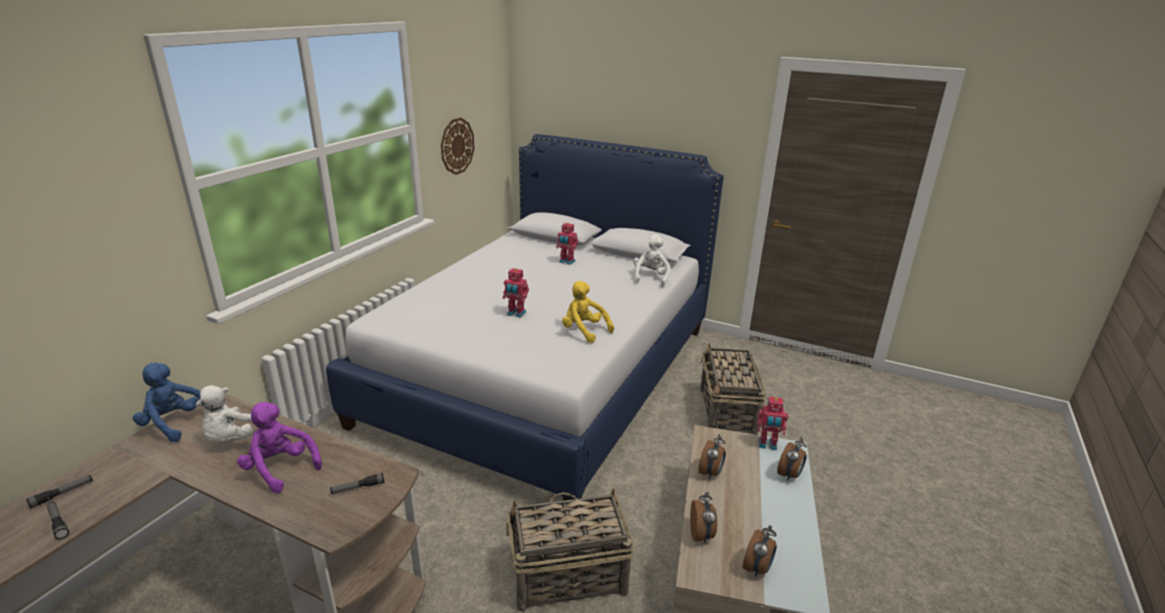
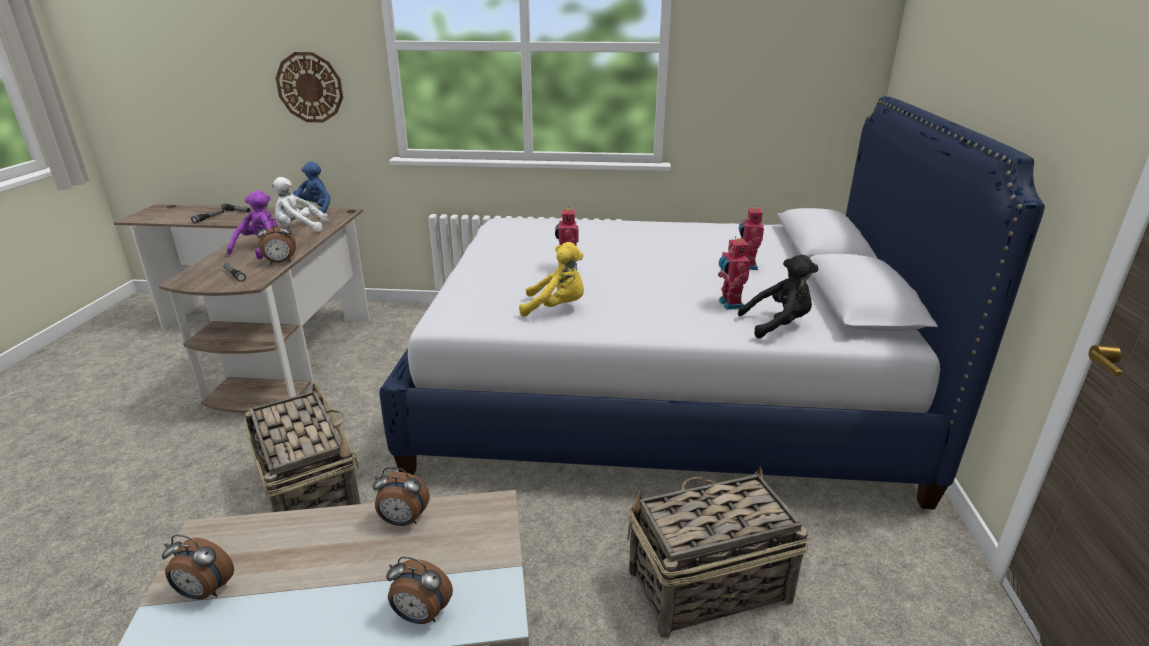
camera: 70 degrees right, 0 degrees up
(457, 146) = (747, 88): wall clock -> wall clock (310, 87)
(584, 331) = (556, 308): yellow plush toy -> yellow plush toy turned 75 degrees clockwise
(650, 277) = (778, 325): white plush toy -> black plush toy
(701, 535) = (271, 529): alarm clock -> alarm clock (280, 263)
(767, 445) = (495, 579): toy robot -> toy robot (729, 304)

